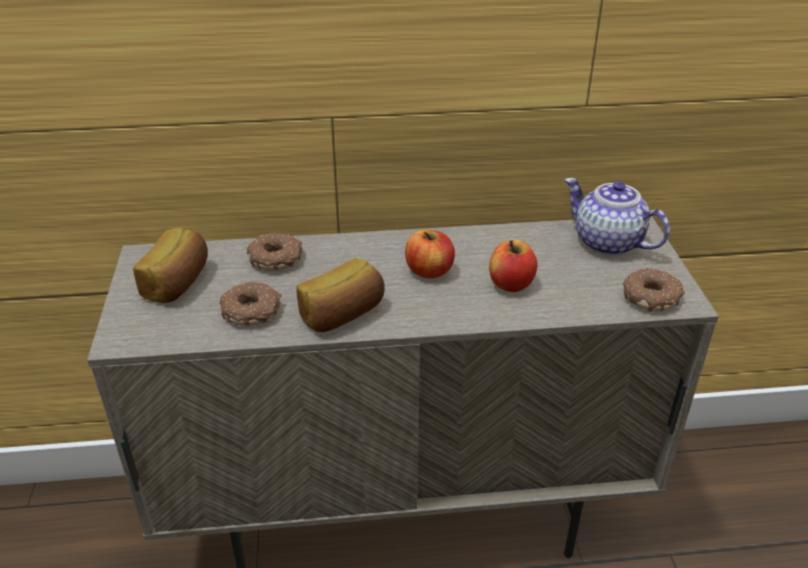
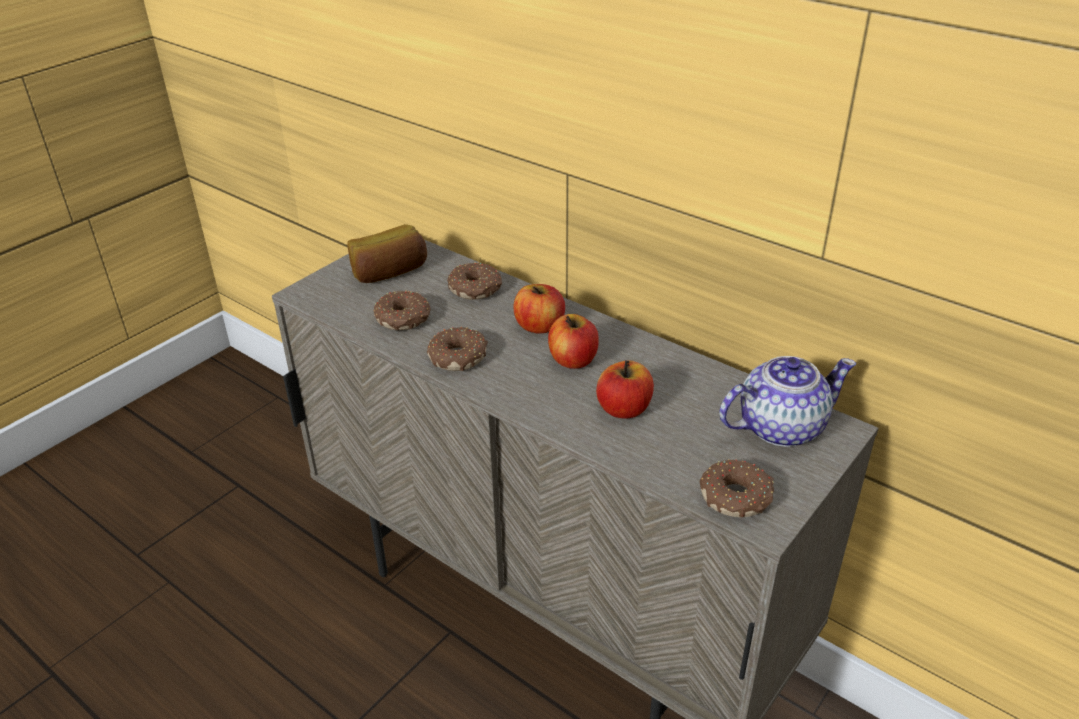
camera: 45 degrees right, 0 degrees up
(343, 314) = (458, 356): bread -> donut
(369, 261) = (539, 326): none -> apple
(608, 243) = (779, 427): teapot -> teapot turned 75 degrees clockwise

